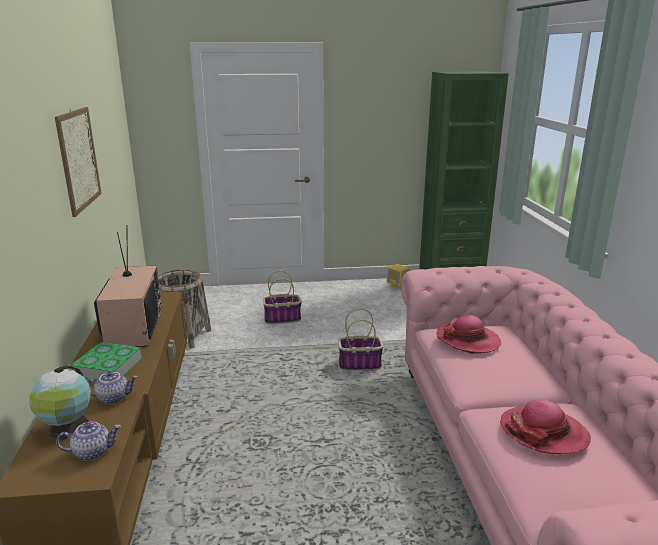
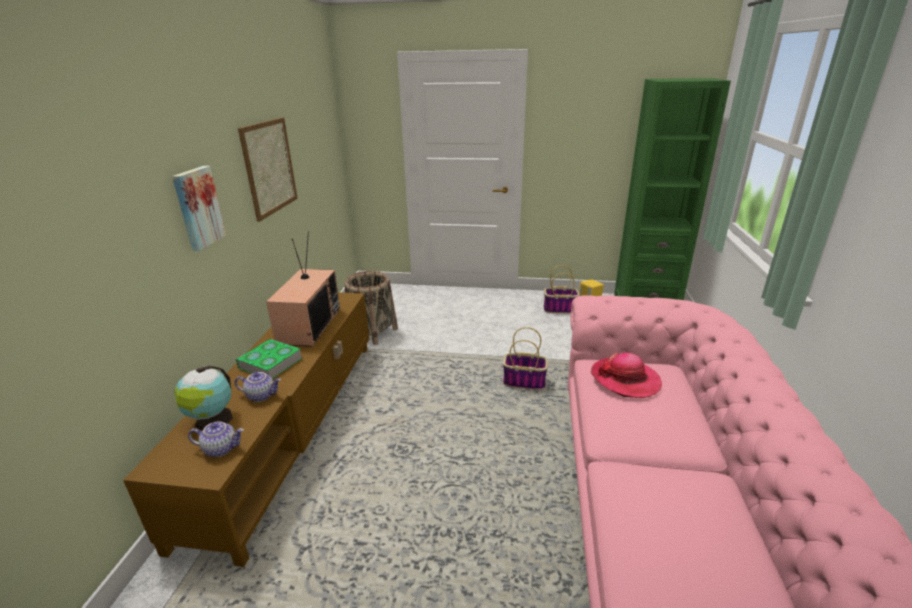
camera: 15 degrees right, 5 degrees up
(29, 199) = (197, 207): none -> picture
(283, 319) = (466, 324): basket -> basket (560, 309)
(543, 432) = (673, 508): hat -> none

